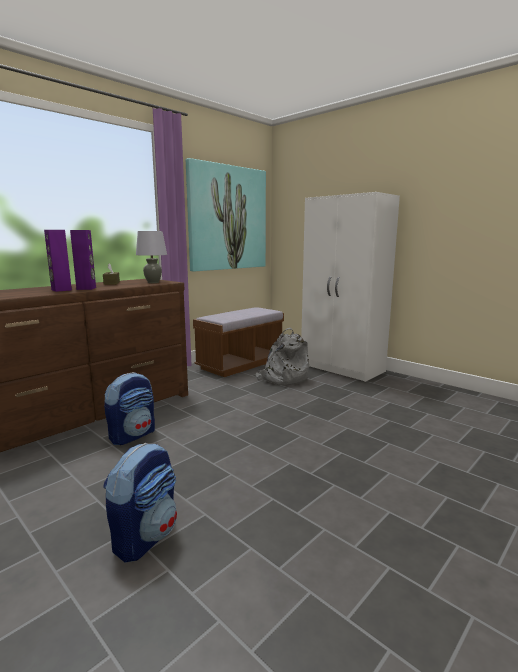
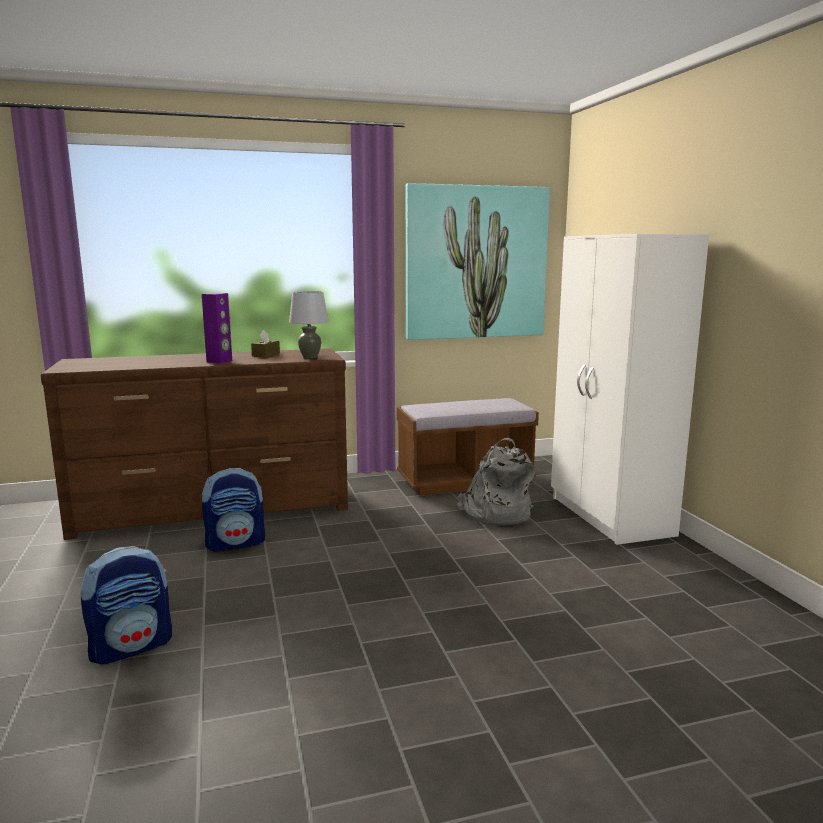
camera: 30 degrees right, 0 degrees up
(61, 290) = (192, 361): purple speaker -> none

